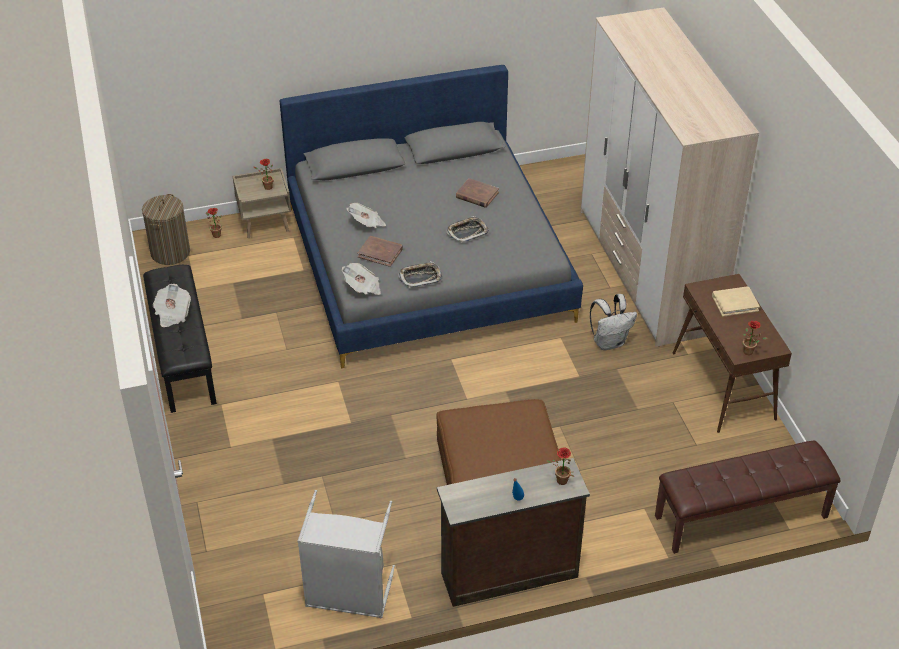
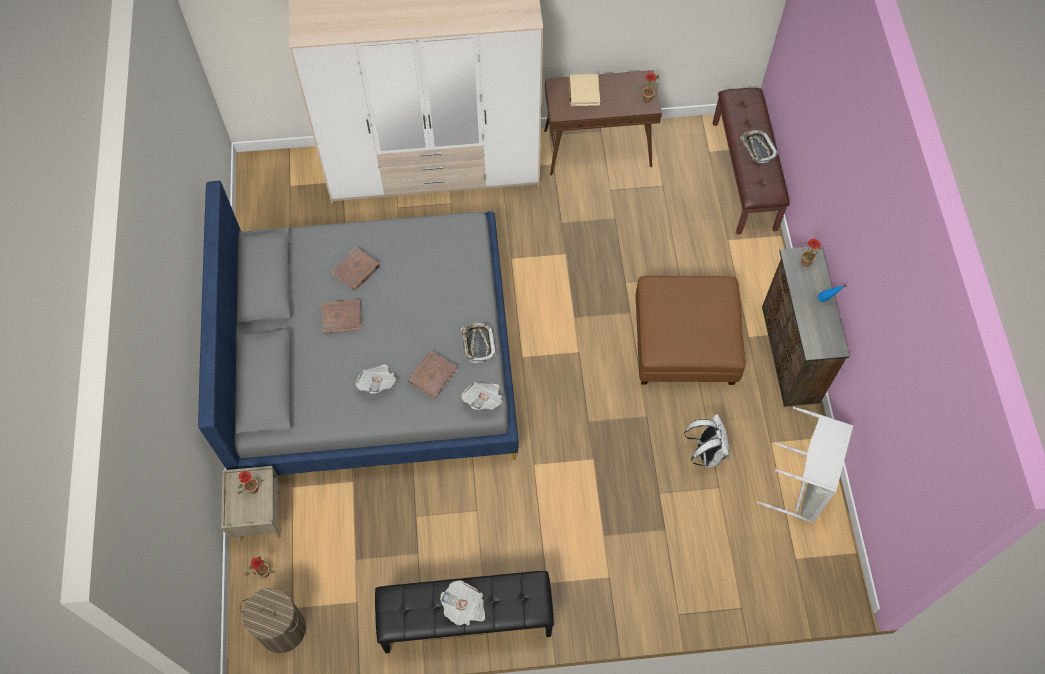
camera: 80 degrees left, 20 degrees up
(427, 194) = (342, 317): none -> brown book
(467, 232) = (415, 289): tray -> tray (758, 148)
(609, 342) = (526, 220): white backpack -> white backpack (706, 452)

